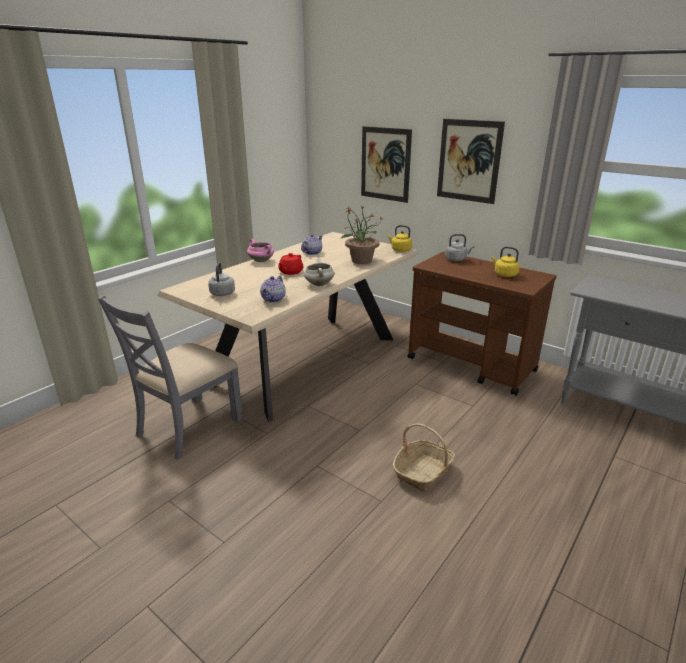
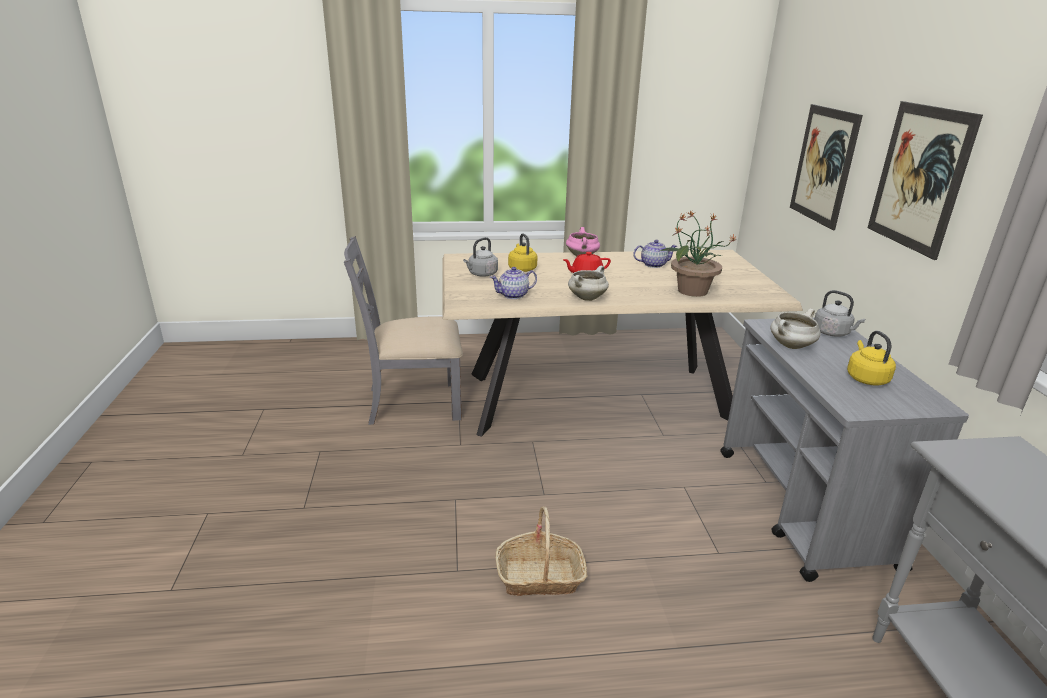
camera: 45 degrees right, 0 degrees up
(400, 250) = (773, 295): yellow kettle -> yellow kettle (522, 269)
(455, 272) = (791, 346): none -> white cooking pot
(472, 365) = (803, 508): brown cart -> grey cart

